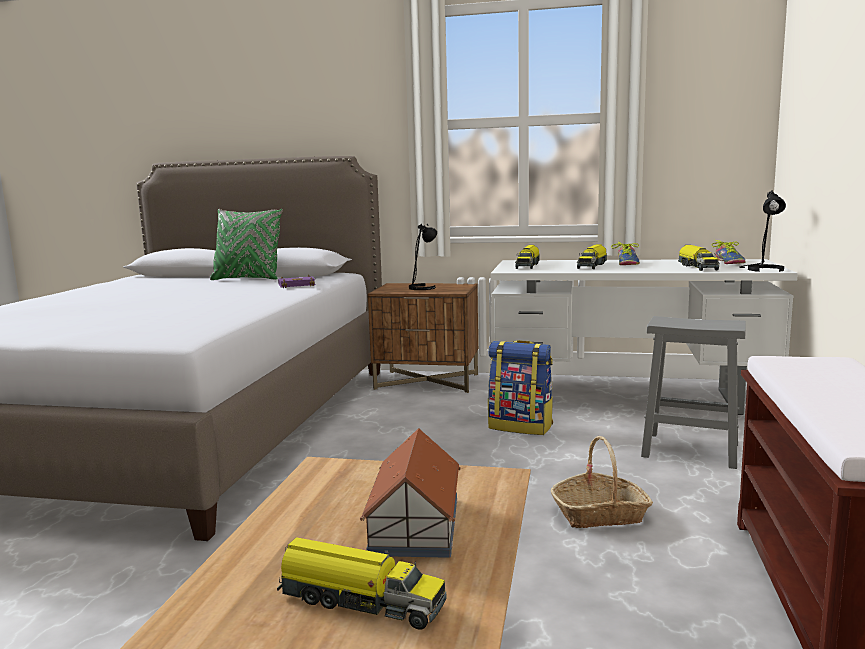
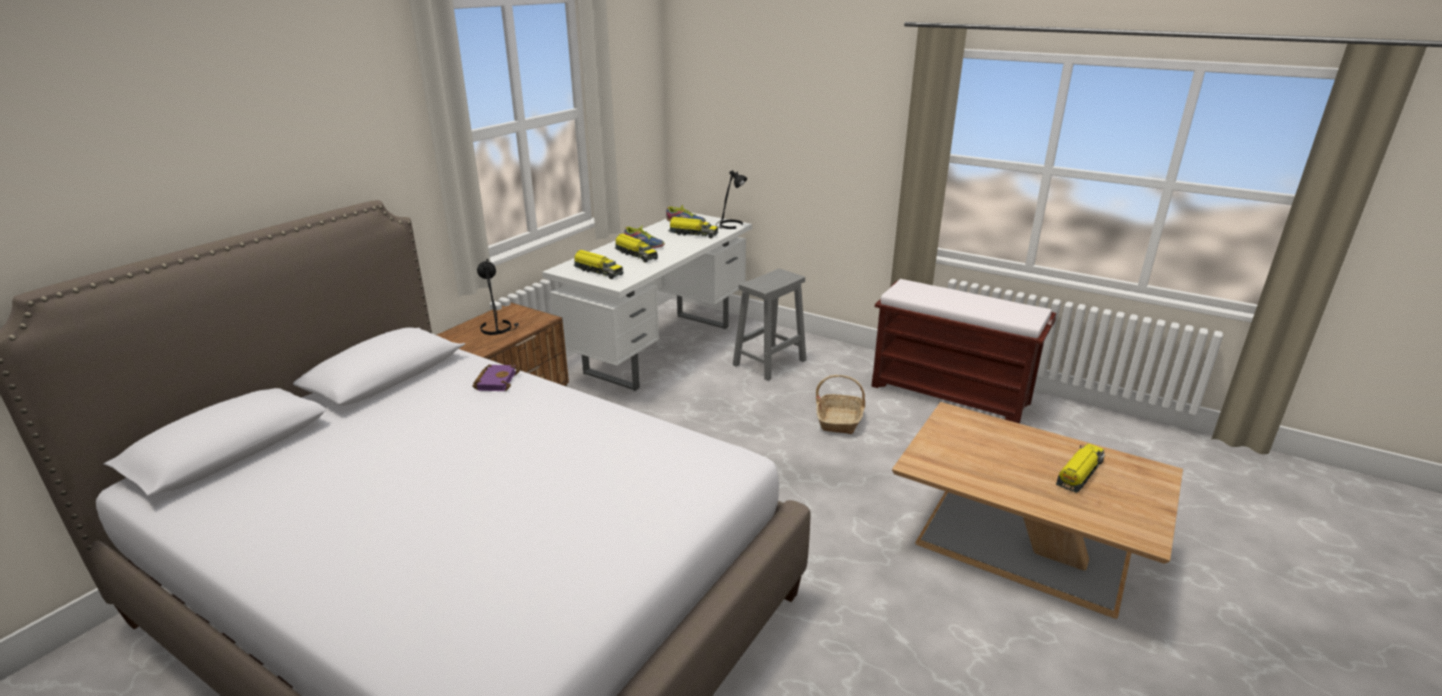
camera: 70 degrees left, 15 degrees up
(247, 279) = (383, 406): green pillow -> none
(416, 524) = (1004, 447): toy house -> none
(521, 426) = (676, 405): backpack -> none

